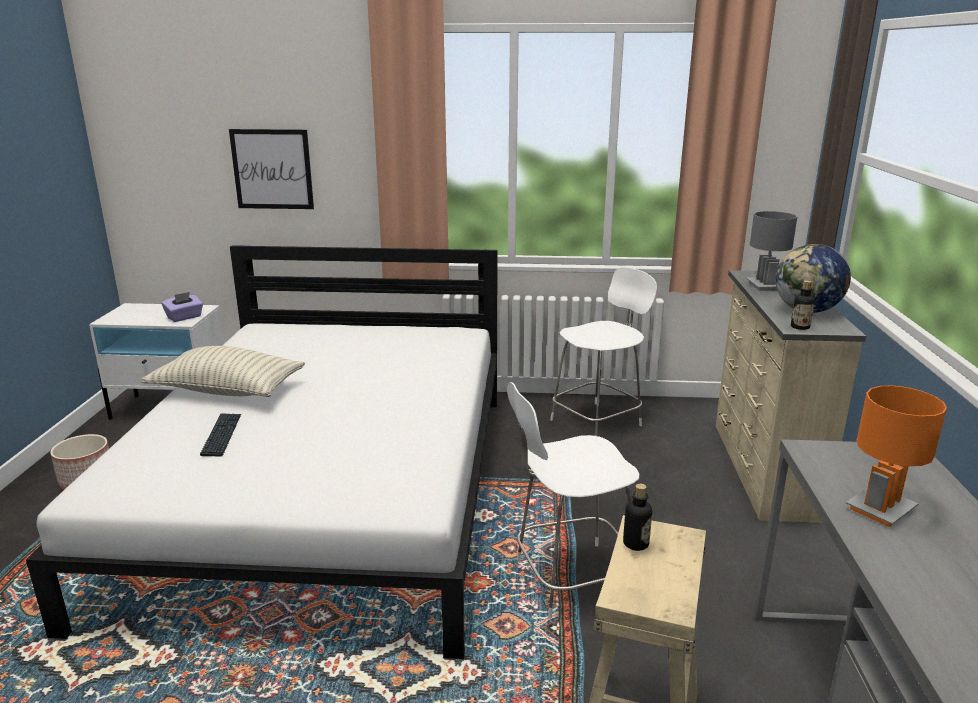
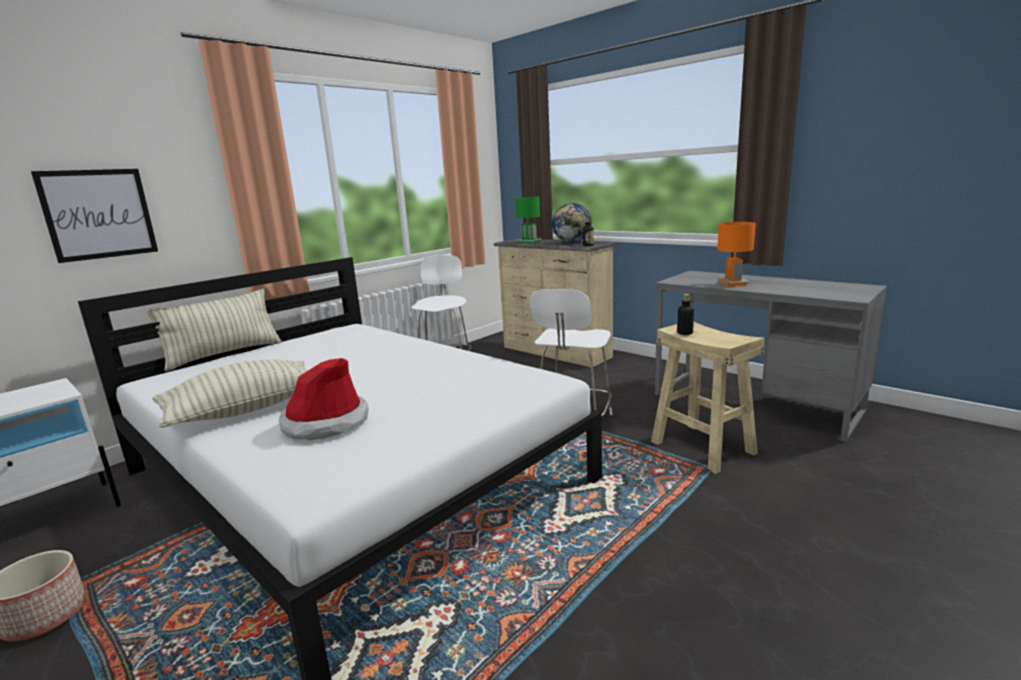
camera: 50 degrees left, 5 degrees down
(184, 317) = (48, 394): purple tissue box -> none
(222, 435) = (326, 423): keyboard -> hat
(337, 322) = (224, 354): none -> pillow
(765, 286) = (529, 242): grey table lamp -> green table lamp

